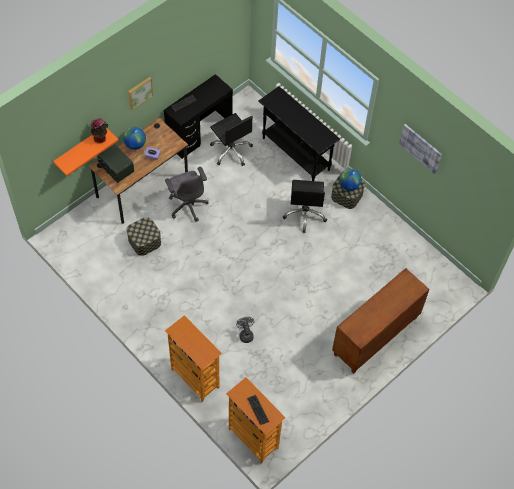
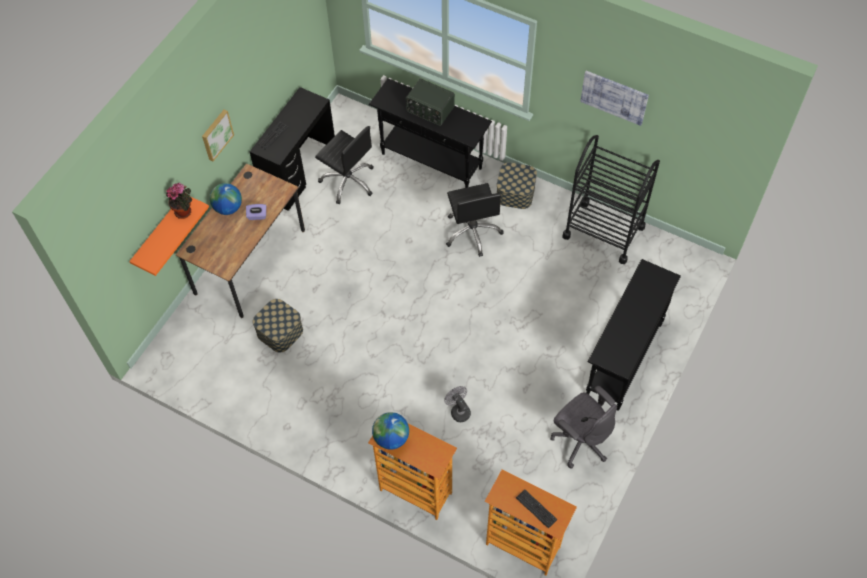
camera: 15 degrees left, 0 degrees up
(116, 168) = (214, 246): radio -> radio (430, 110)
(187, 205) = (319, 267): grey office chair -> grey office chair (580, 441)
(349, 185) = (517, 179): globe -> globe (391, 438)
(375, 337) = (623, 359): brown cabinet -> black console table
(399, 242) = (603, 231): none -> black cart

